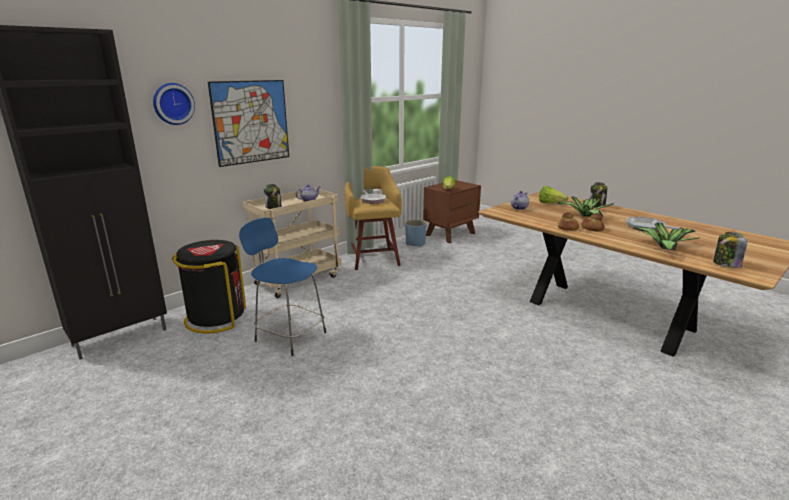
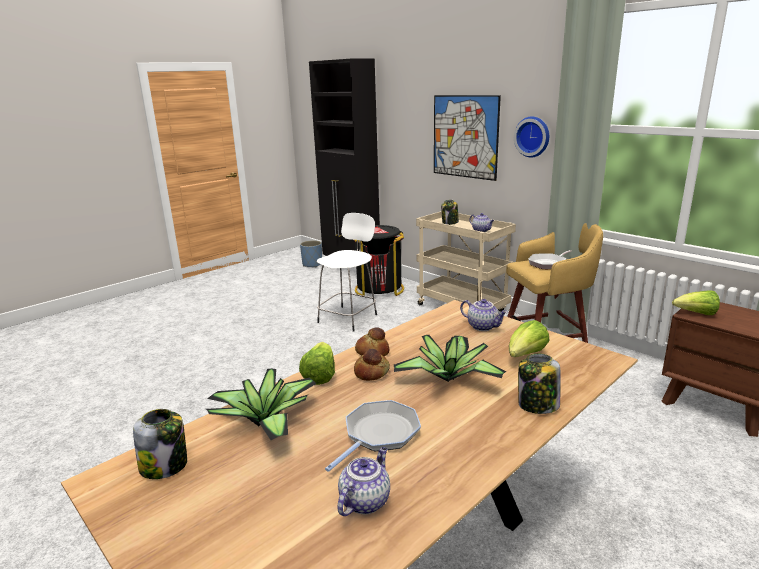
camera: 90 degrees right, 0 degrees up
(173, 103) = (410, 112): wall clock -> wall clock (533, 136)
(289, 336) = (349, 317): blue stool -> white stool
(415, 243) = (631, 371): blue planter -> blue planter (312, 264)
(605, 239) = (319, 375): none -> lettuce
(693, 229) = (365, 500): none -> teapot

